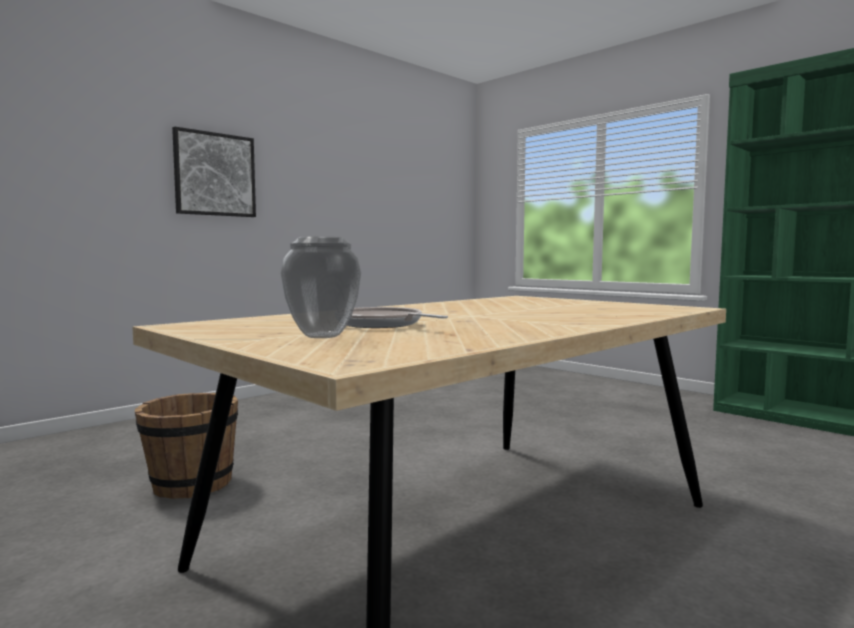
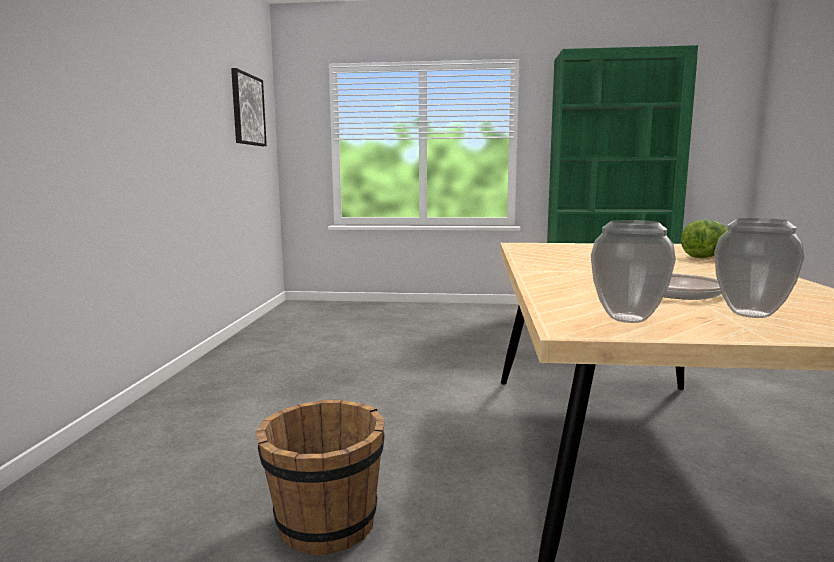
camera: 40 degrees left, 5 degrees up
(215, 174) = (73, 93): picture -> picture (247, 110)
(234, 327) = (629, 319): none -> vase
(634, 314) = (706, 256): none -> lettuce

